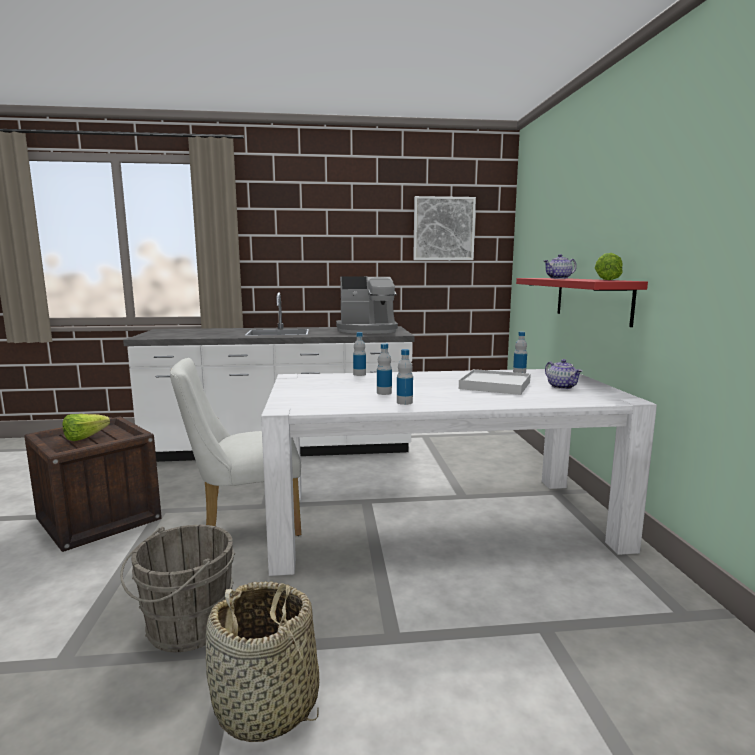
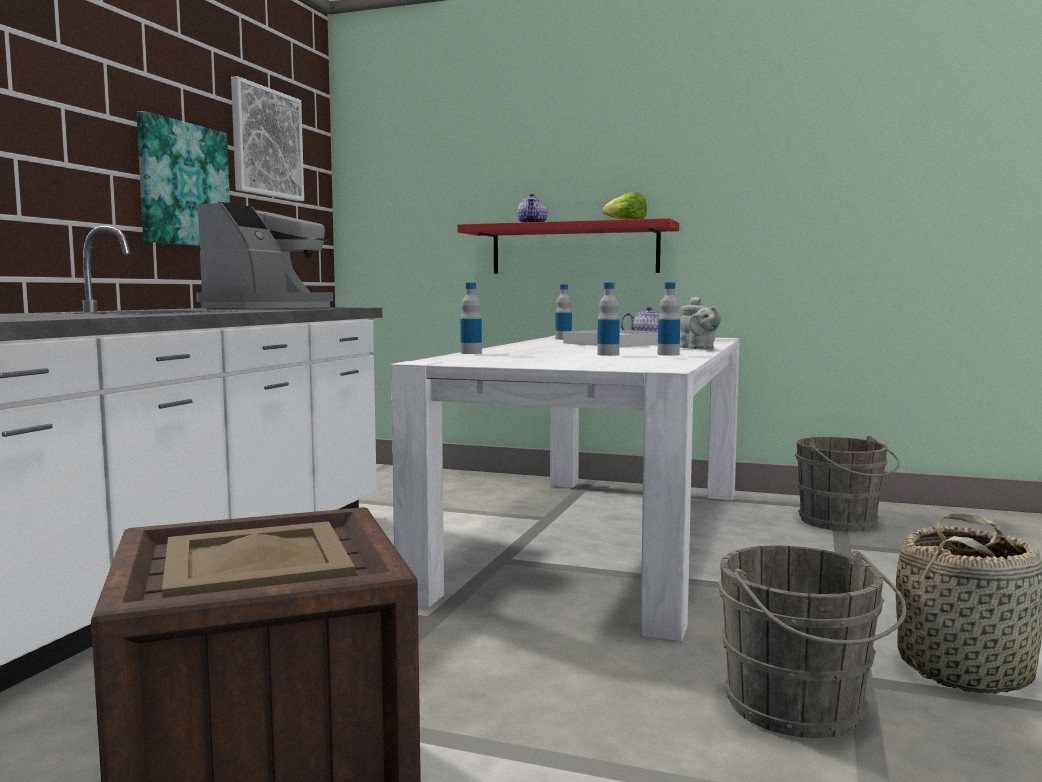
camera: 65 degrees left, 5 degrees down
(89, 437) = (254, 560): lettuce -> beige tray
(243, 523) = (483, 643): white chair -> none
(372, 261) = (183, 184): none -> picture
(475, 404) = (698, 349): none -> grey teapot
(627, 622) = (841, 522): none -> grey bucket

